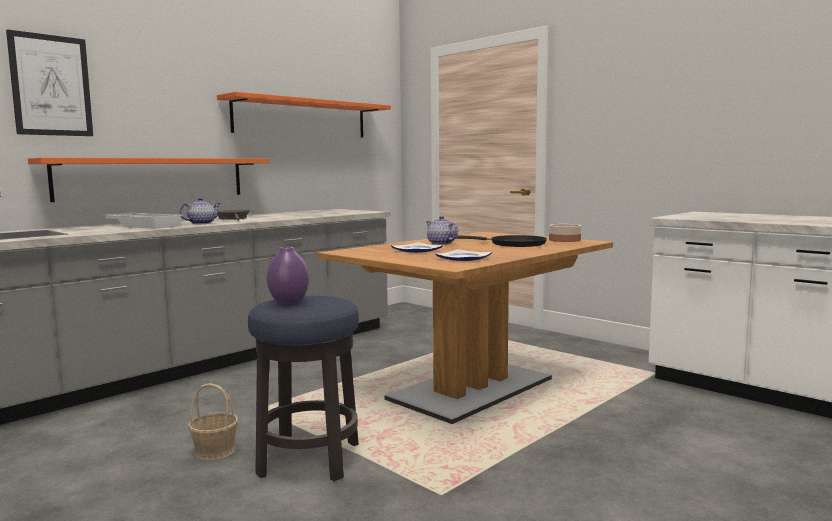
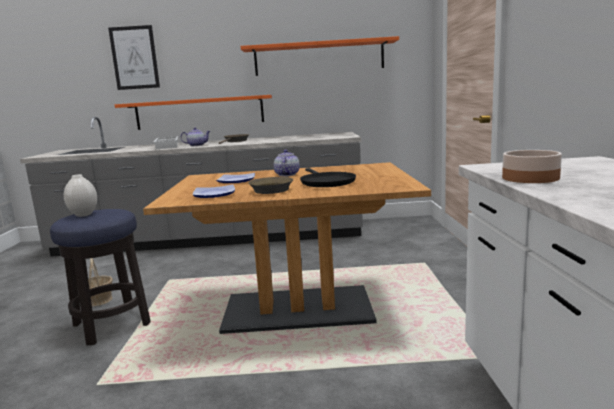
camera: 45 degrees right, 5 degrees up
(289, 304) = (83, 215): purple vase -> white vase
(496, 251) = (272, 189): none -> brown frying pan
(564, 240) = (396, 181): bowl -> bowl (531, 178)

